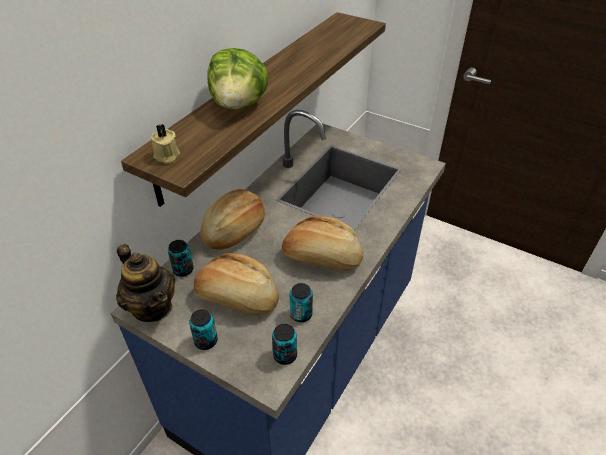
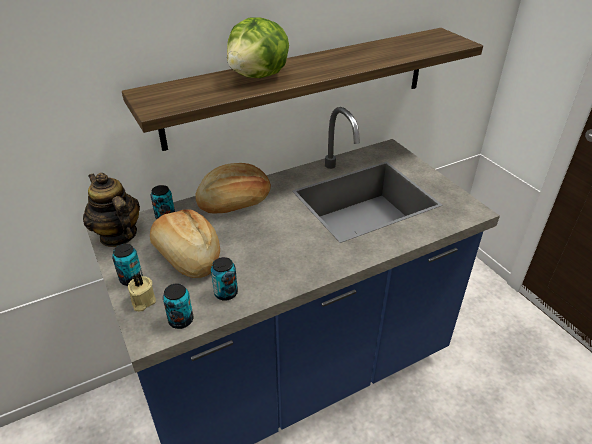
camera: 30 degrees right, 5 degrees down
(152, 307) = (118, 235): teapot -> teapot turned 150 degrees clockwise
(166, 156) = (156, 96): beige candle -> beige candle (142, 301)
(322, 258) = (289, 254): bread -> none

